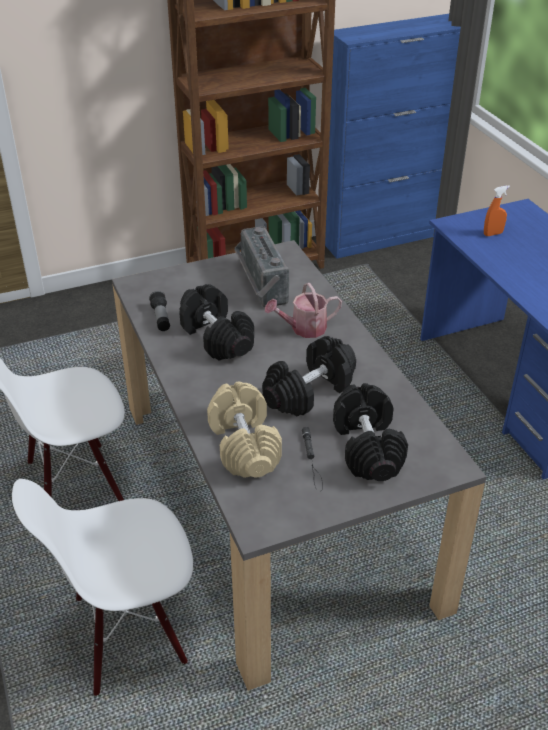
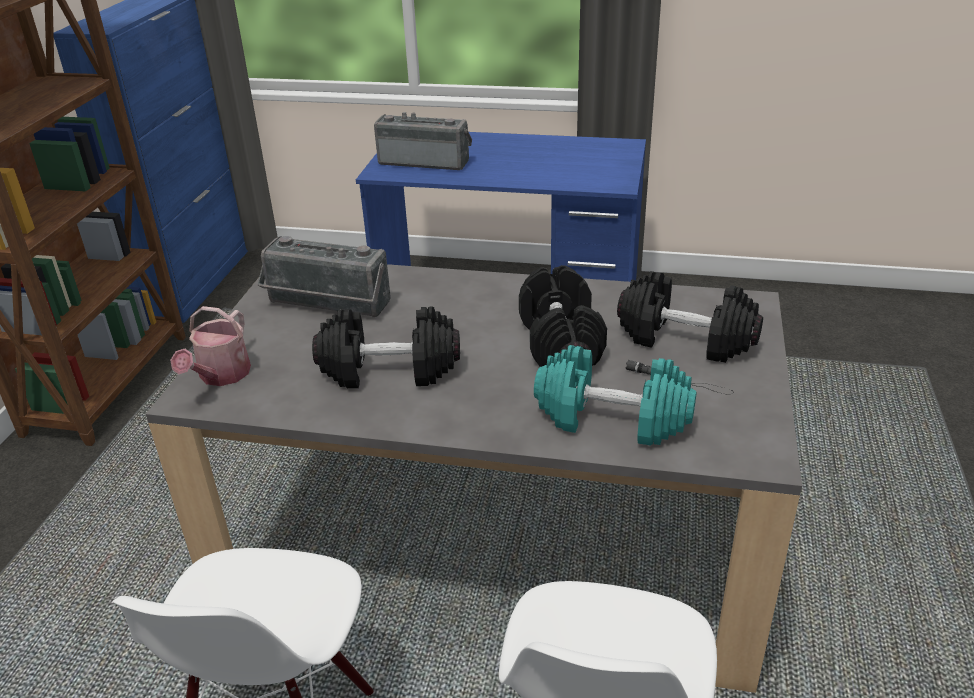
camera: 55 degrees left, 5 degrees down
(161, 318) = (293, 400): flashlight -> none
(243, 445) = (612, 419): beige dumbbell -> turquoise dumbbell
(303, 329) = (447, 307): watering can -> watering can (221, 376)
(493, 234) = (425, 161): orange spray bottle -> radio

